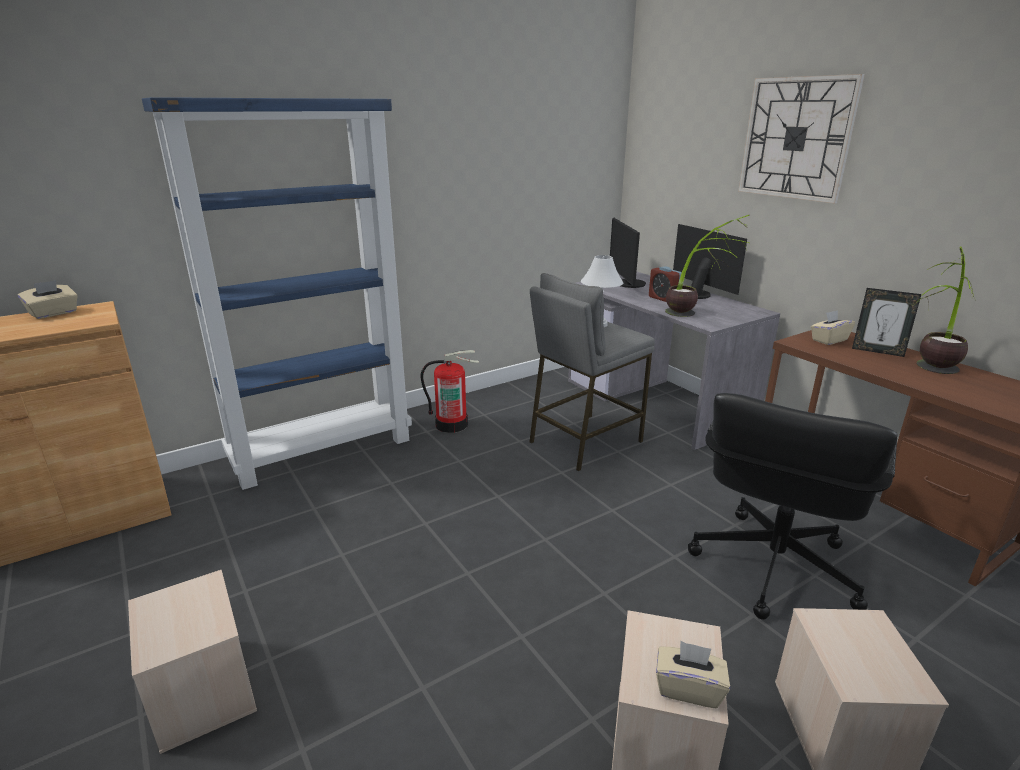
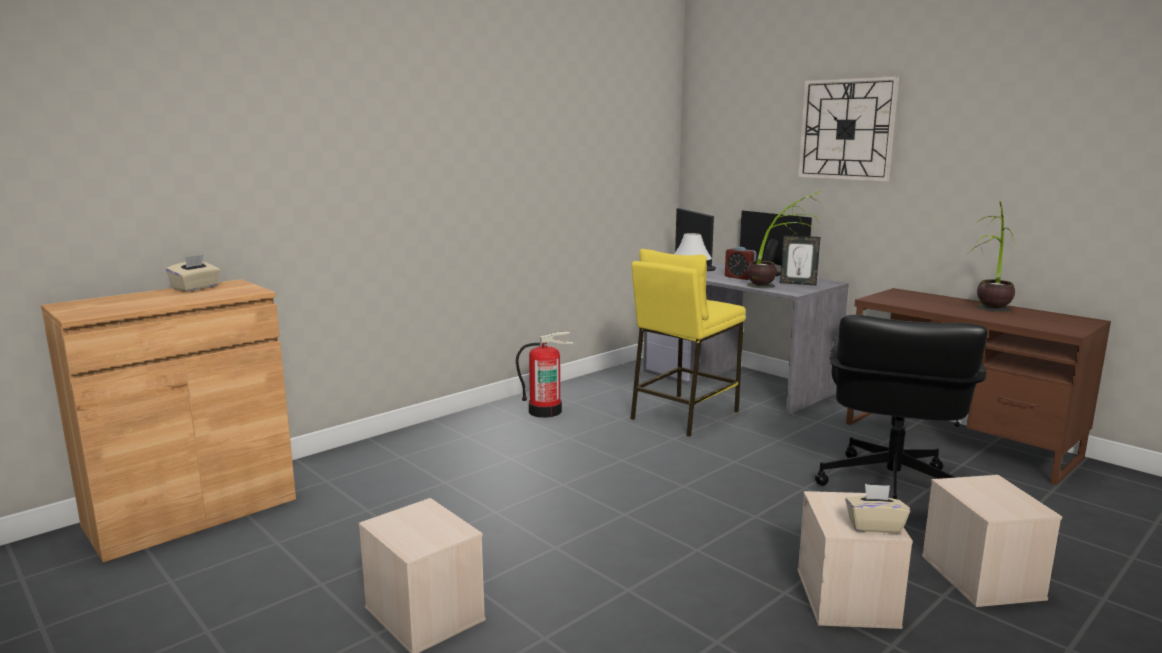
camera: 10 degrees left, 10 degrees down
(323, 450) = (424, 439): blue bookcase -> none
(584, 441) = (683, 415): grey stool -> yellow stool
(829, 340) = (900, 296): beige tissue box -> none
(877, 351) = (942, 301): picture frame -> picture frame (798, 283)

